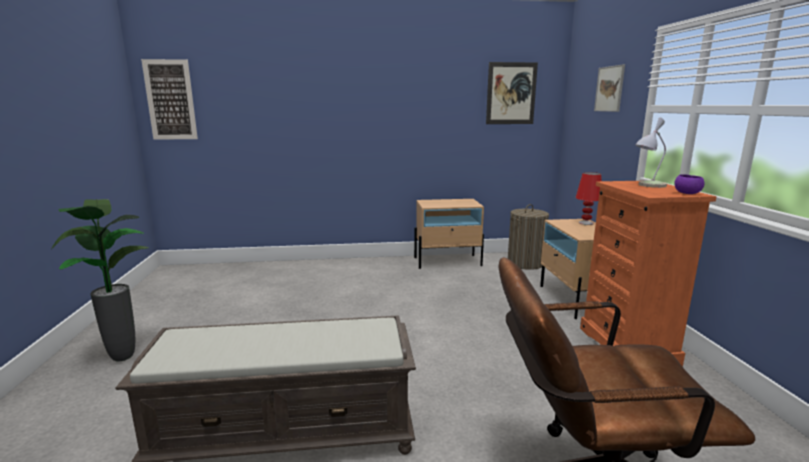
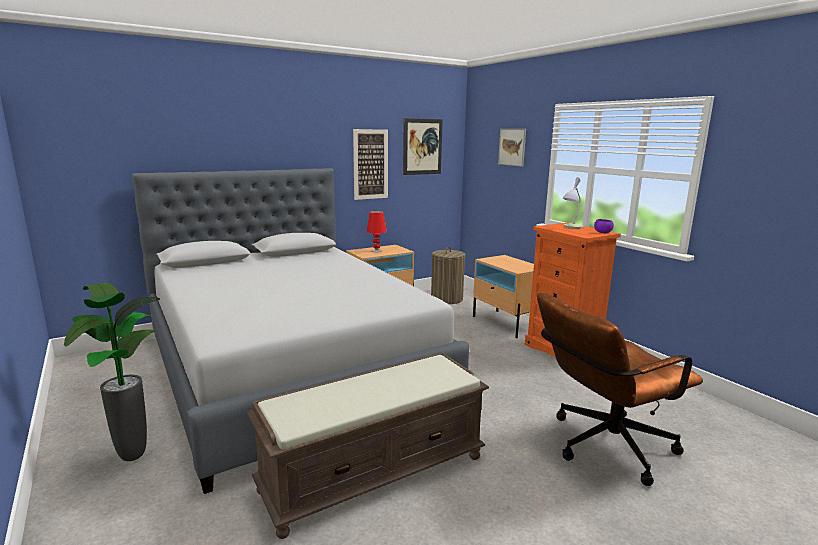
camera: 25 degrees left, 0 degrees up
(170, 100) = (67, 156): picture -> picture (370, 164)
(311, 308) = (291, 369): none -> grey bed
(586, 223) = (508, 258): red table lamp -> red table lamp (376, 251)

